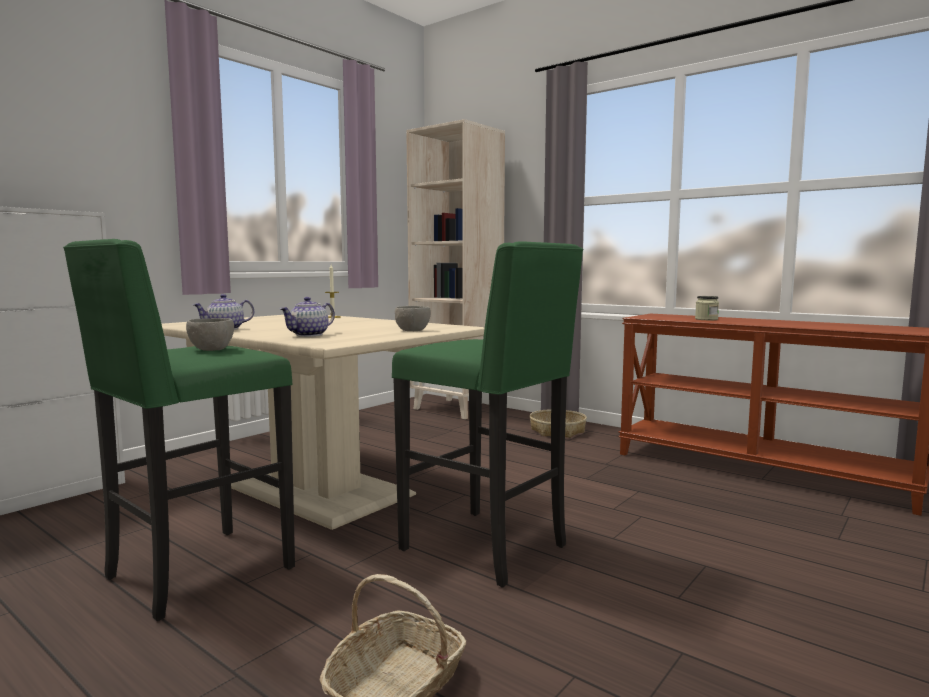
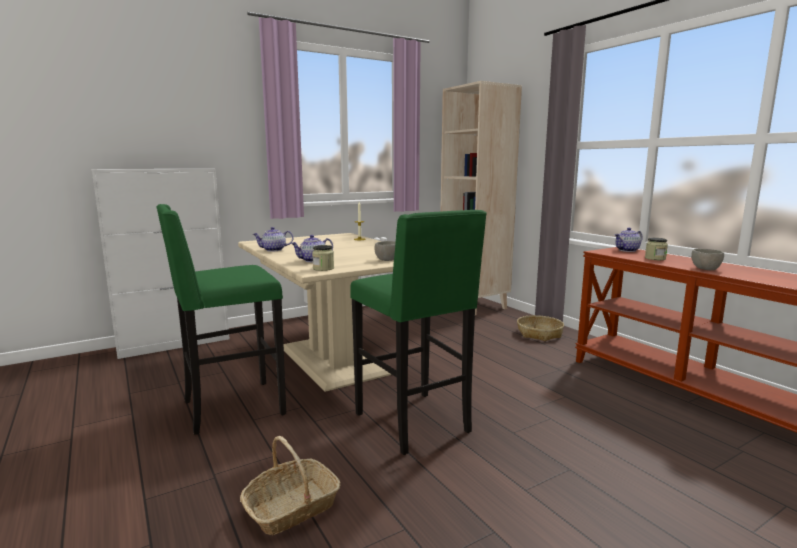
camera: 20 degrees right, 5 degrees up
(210, 349) = (236, 272): grey bowl -> grey bowl (705, 269)
(341, 340) = (323, 268): none -> jar
(666, 315) = (627, 250): none -> teapot

